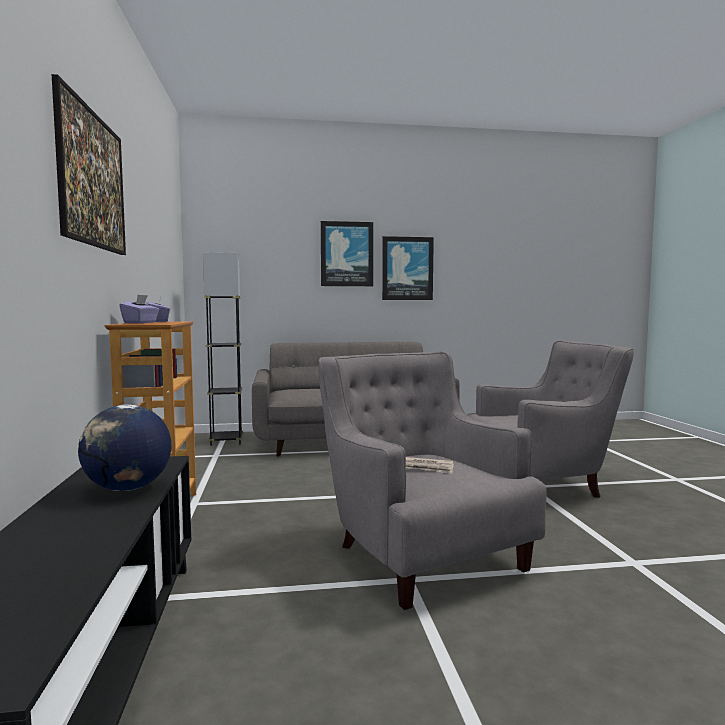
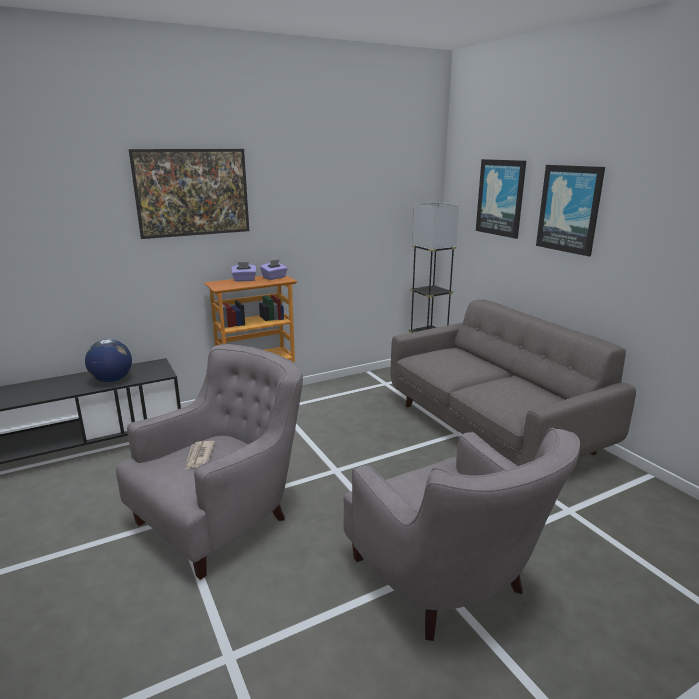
camera: 70 degrees right, 15 degrees up
(407, 268) = (640, 238): picture -> picture (500, 198)

